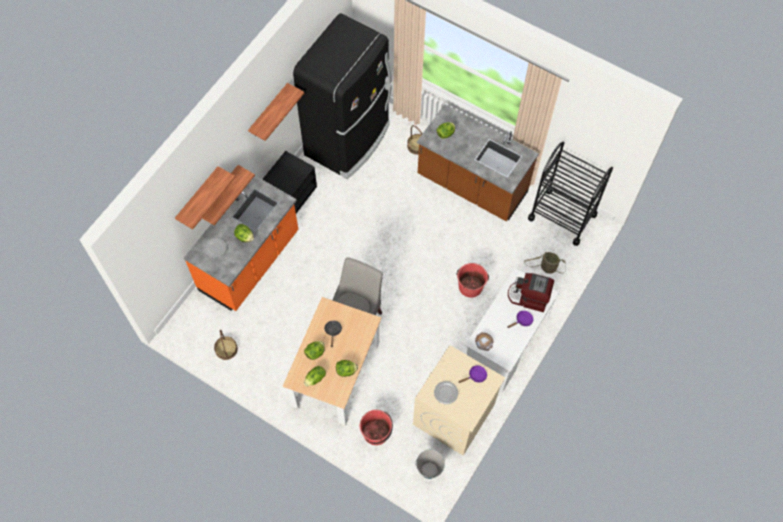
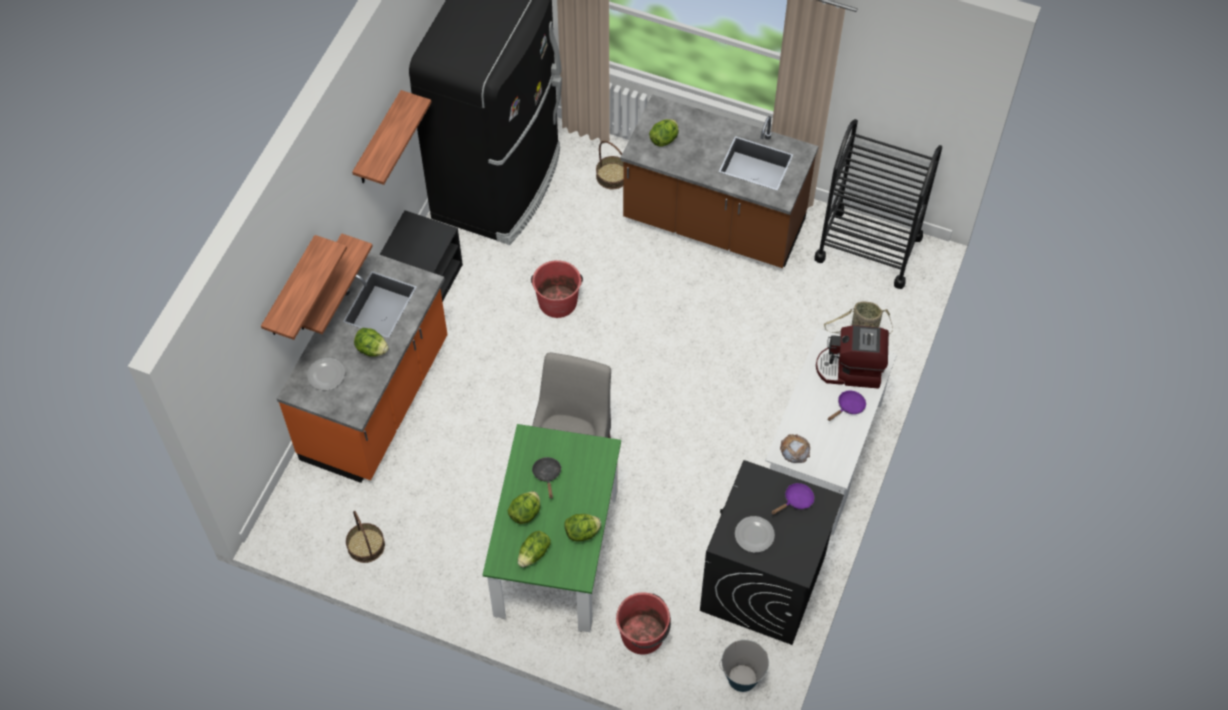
camera: 10 degrees left, 5 degrees down
(336, 374) = (556, 553): beige dining table -> green dining table
(453, 415) = (763, 584): beige washing machine -> black washing machine
(470, 286) = (746, 379): red bucket -> red bucket (557, 301)

